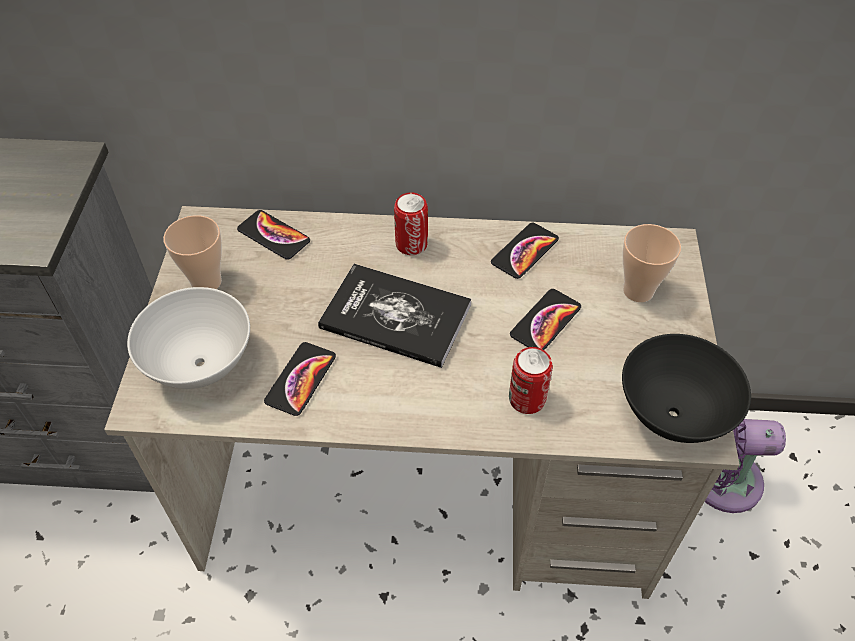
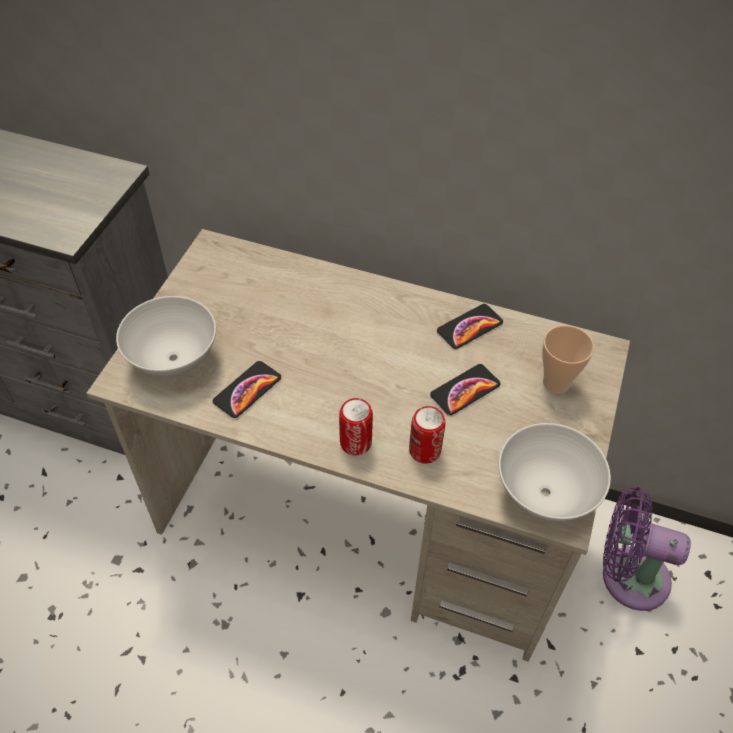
camera: 15 degrees right, 0 degrees up
(206, 282) = (200, 295): cup -> none
(273, 235) = (266, 268): phone -> none
(395, 317) = (341, 357): book -> none
(411, 244) = (375, 300): can -> can (355, 443)
(673, 414) = (545, 494): black bowl -> white bowl

